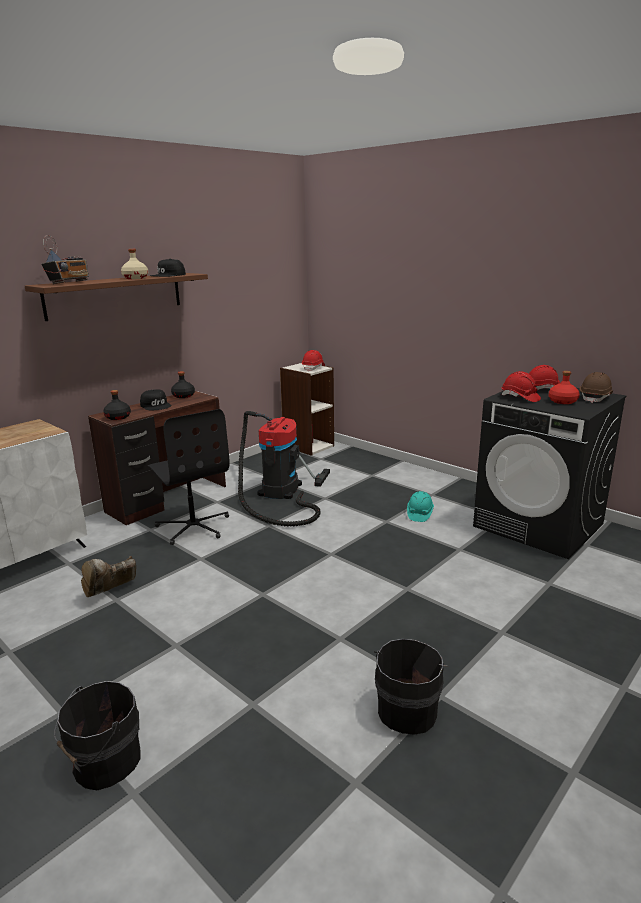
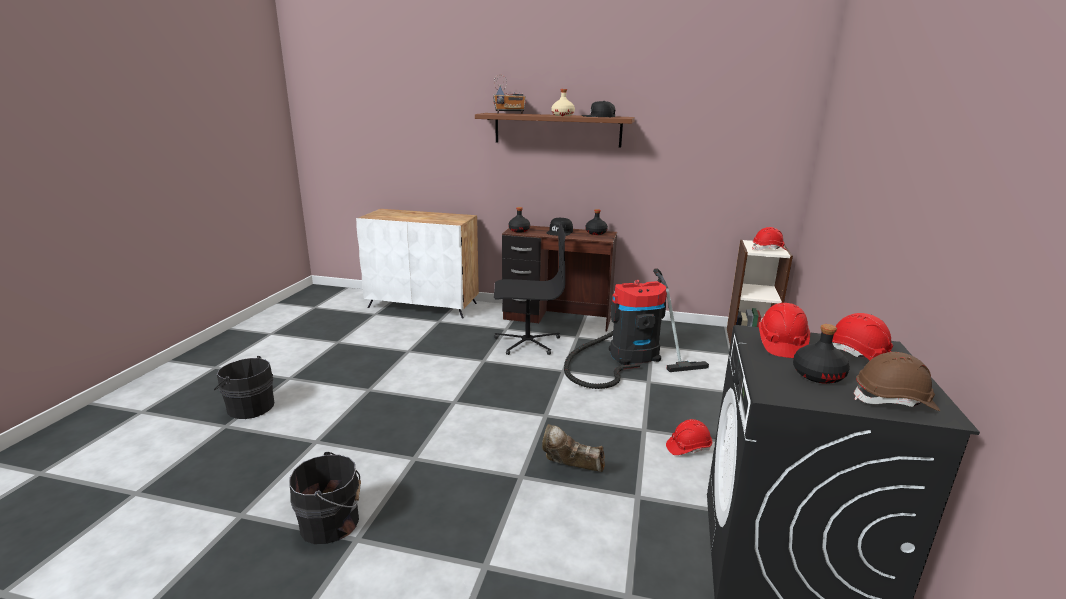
camera: 60 degrees right, 0 degrees up
(110, 593) = (414, 346): brown boot -> brown boot (571, 470)
(194, 526) = (527, 342): black office chair -> black office chair turned 120 degrees counterclockwise
(419, 514) = (688, 447): turquoise hard hat -> red hard hat
(562, 401) = (817, 375): red bottle -> black bottle

